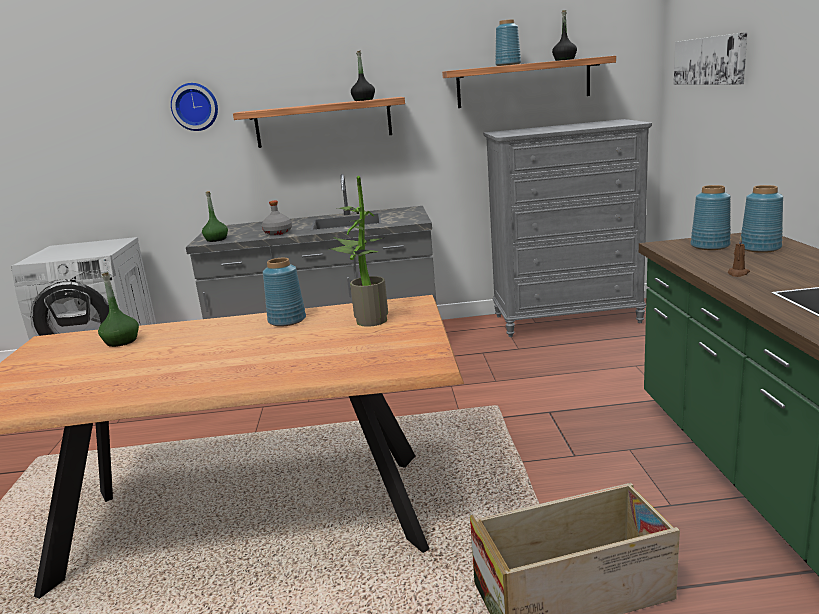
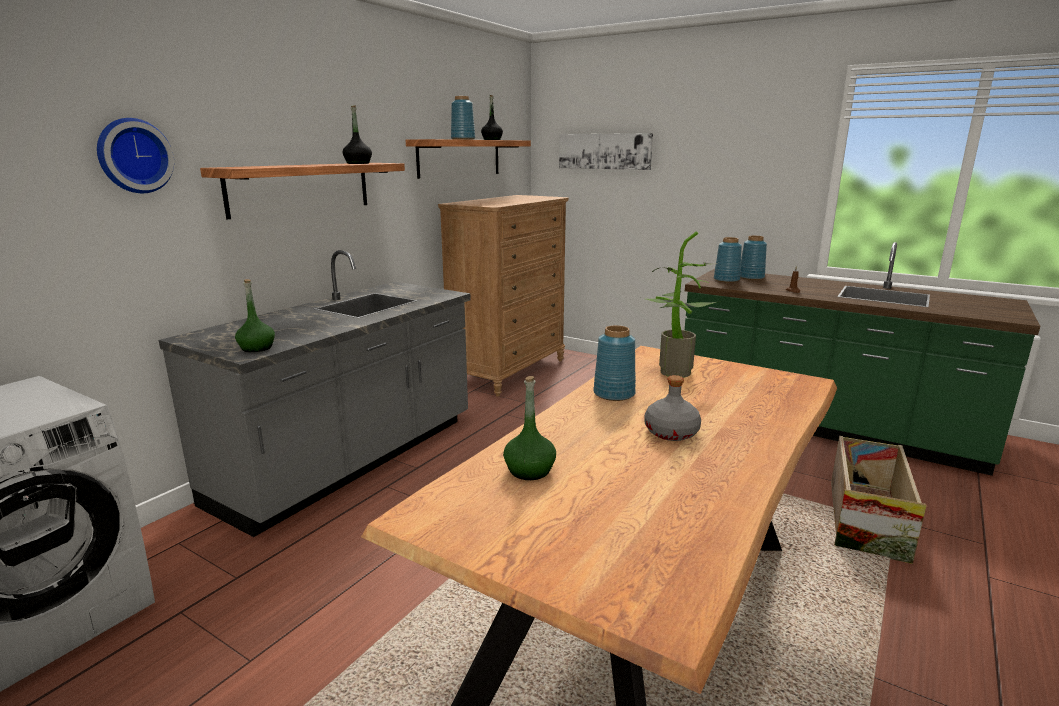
camera: 55 degrees left, 0 degrees up
(277, 233) = (324, 327): grey bottle -> grey bottle (671, 433)
(567, 319) = (509, 371): grey dresser -> brown dresser

